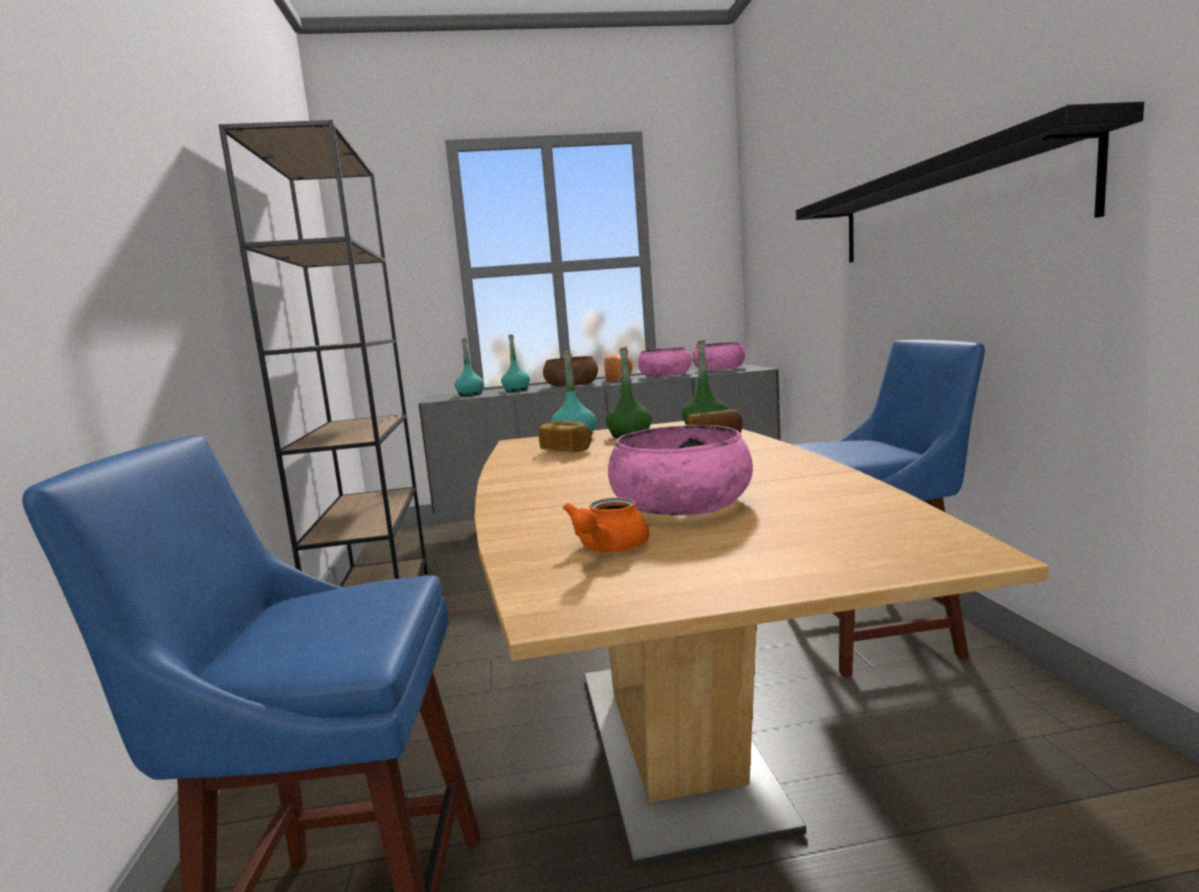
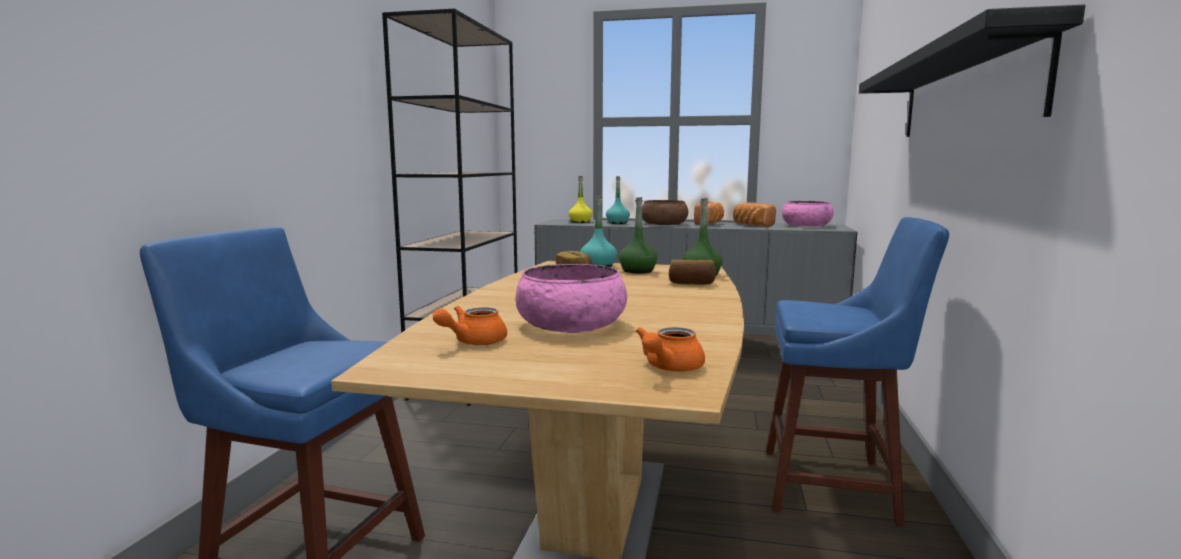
camera: 20 degrees right, 0 degrees up
(470, 394) = (580, 222): turquoise bottle -> yellow bottle
(665, 375) = (751, 225): pink bowl -> bread
(894, 530) = (668, 368): none -> orange teapot

